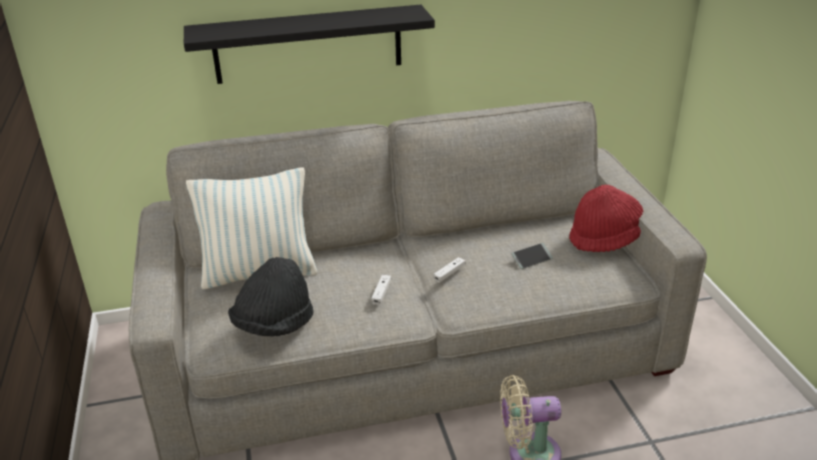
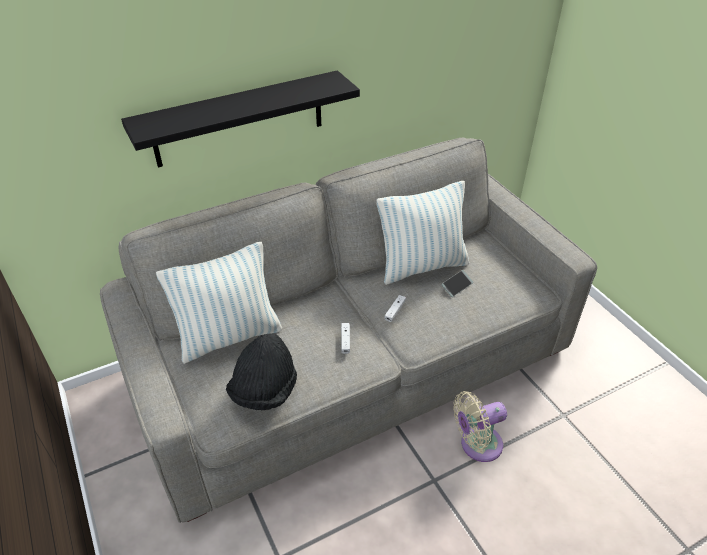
camera: 15 degrees left, 10 degrees up
(499, 236) = (422, 266): none -> pillow
(606, 238) = (507, 255): red hat -> none

